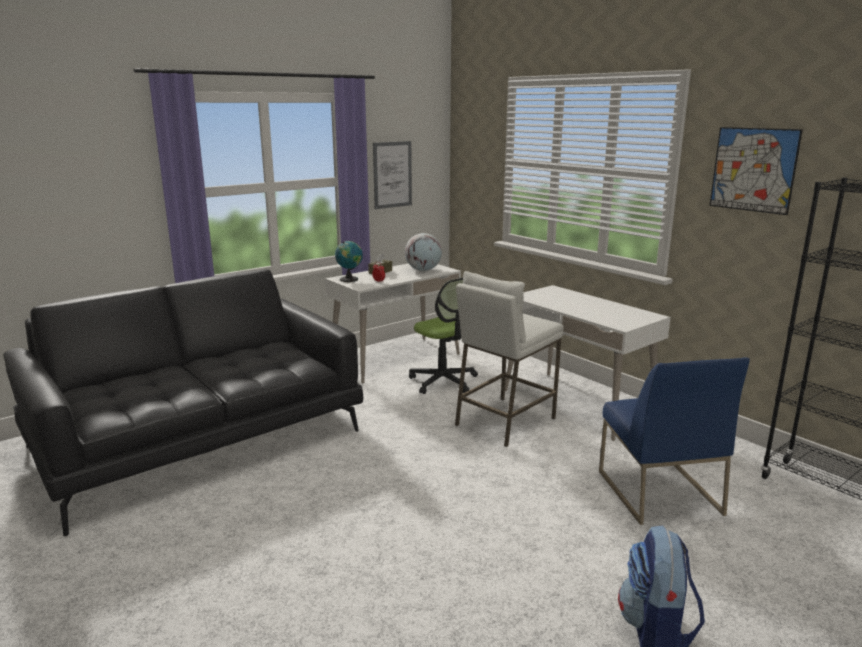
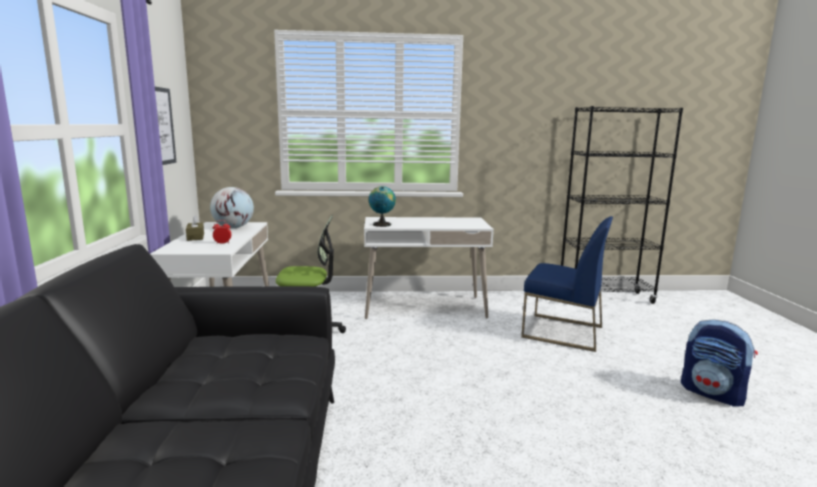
camera: 55 degrees left, 5 degrees down
(350, 279) = (184, 248): globe -> globe (381, 224)
(504, 421) = (413, 337): white stool -> none
(753, 169) = (516, 106): picture -> none

